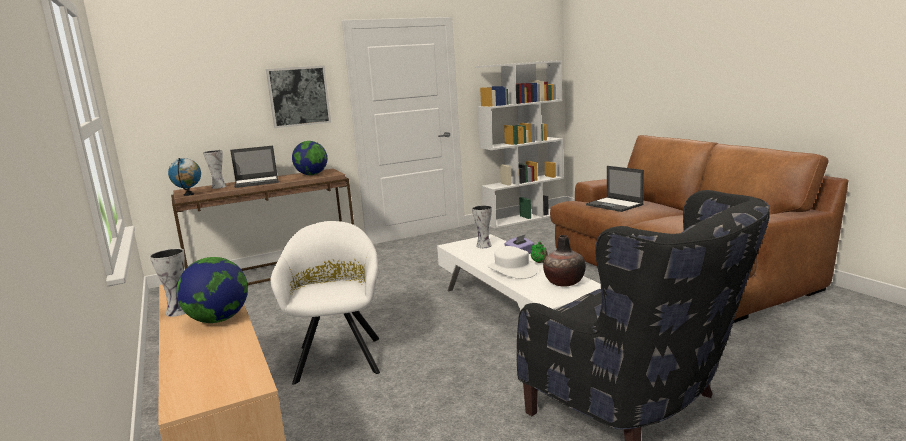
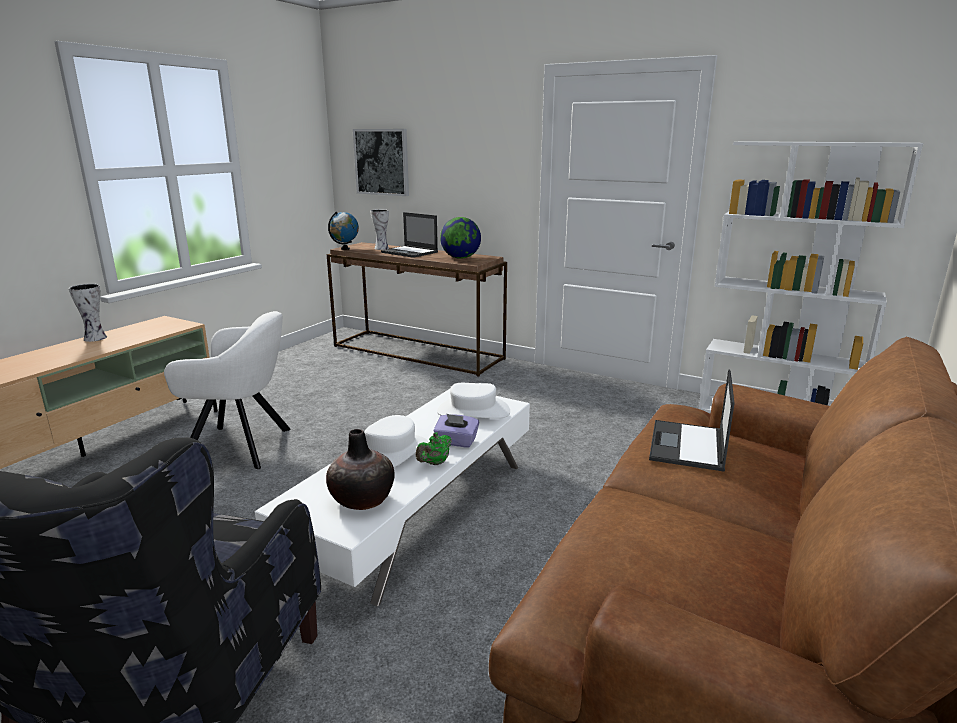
camera: 55 degrees right, 5 degrees up
(218, 319) = (71, 354): globe -> none
(299, 96) = (482, 162): picture -> picture (382, 162)
(339, 356) = (244, 447): white armchair -> white armchair turned 45 degrees clockwise
(484, 246) = (473, 411): vase -> white hat

